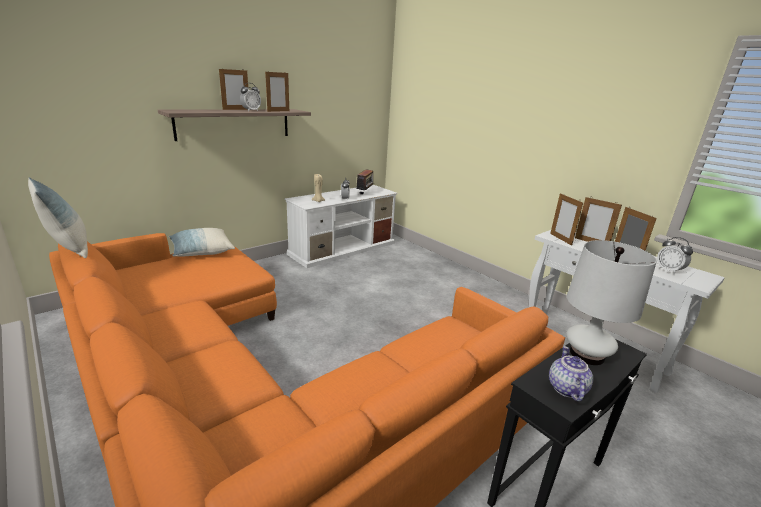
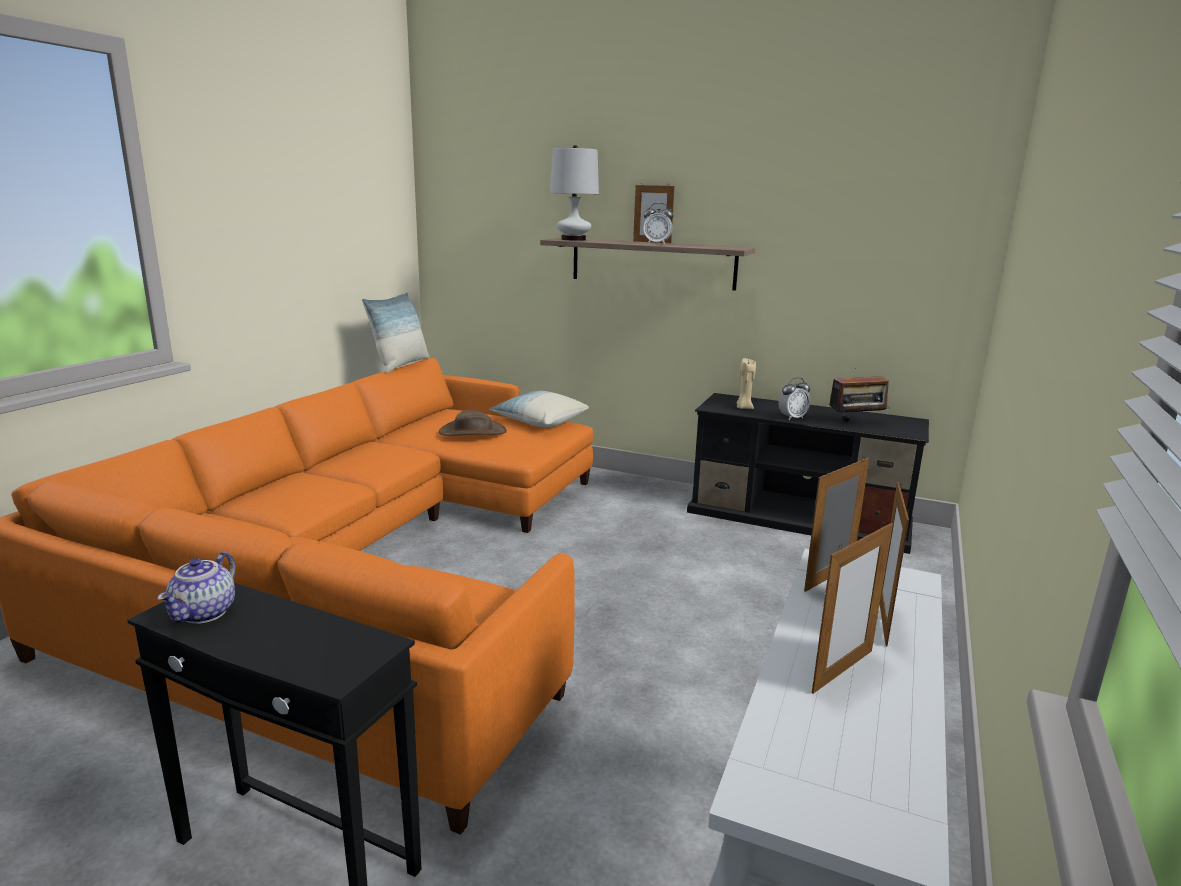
camera: 65 degrees right, 5 degrees down
(192, 275) = (472, 432): none -> brown hat
(278, 111) = (695, 246): picture frame -> none
(343, 248) = (800, 518): white tv stand -> black tv stand
(565, 388) = (205, 613): teapot -> teapot turned 120 degrees clockwise
(586, 354) = (308, 632): white table lamp -> white table lamp (573, 239)
(669, 270) = (826, 746): alarm clock -> none

